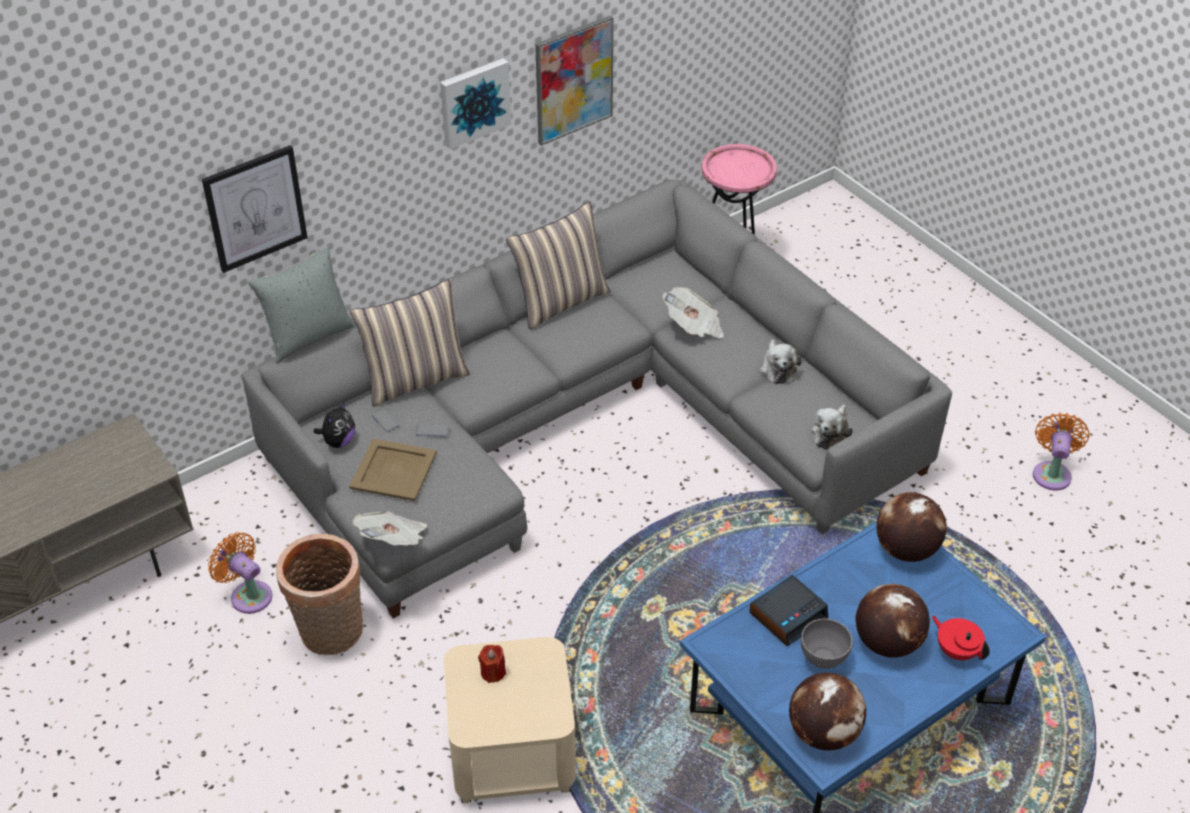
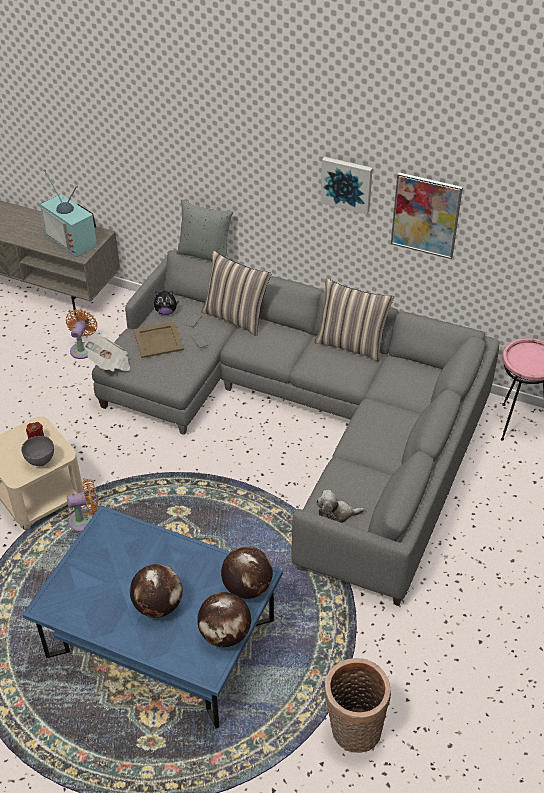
camera: 60 degrees right, 0 degrees up
(106, 465) = (74, 240): none -> television
(255, 208) = (196, 161): picture -> none
(330, 635) = (75, 390): basket -> basket (353, 732)
(693, 327) = (380, 410): newspaper -> none
(777, 368) = (377, 465): plush toy -> none
(788, 615) = (150, 547): alarm clock -> none
(822, 662) = (123, 578): grey bowl -> grey bowl (40, 462)
(824, 733) = (66, 599): globe -> globe (225, 634)
(957, 650) = (174, 645): red teapot -> none
(1052, 473) = (460, 683): orange fan -> orange fan (86, 520)

